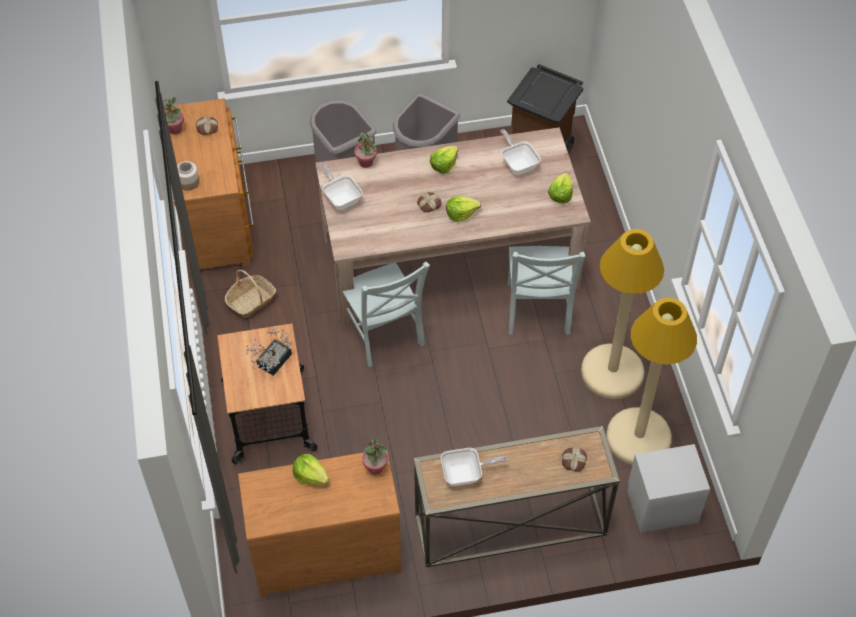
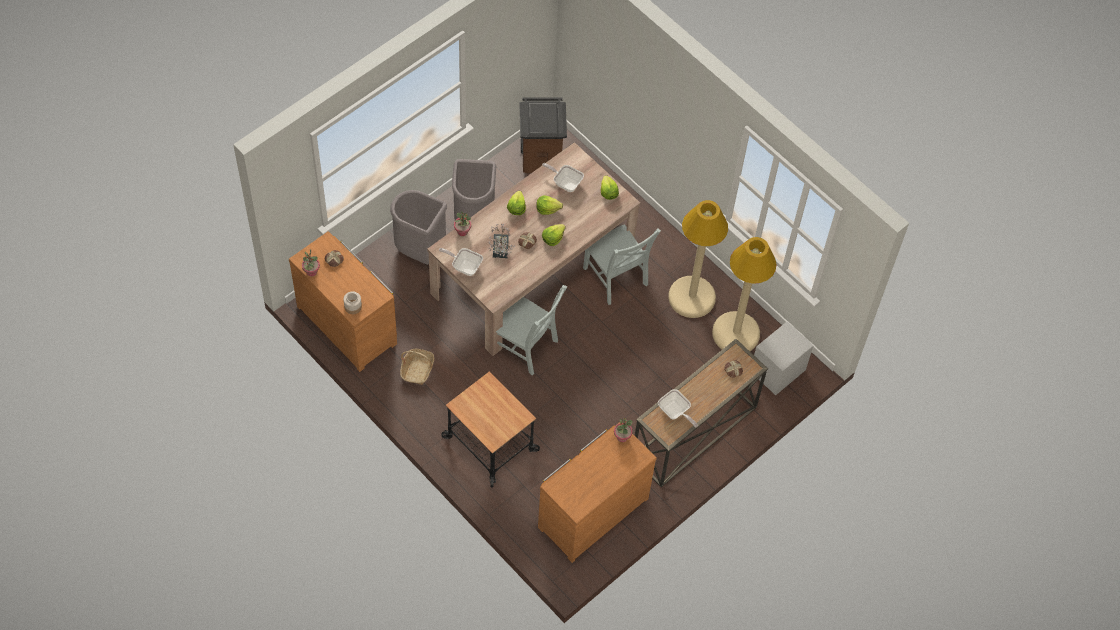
camera: 35 degrees left, 5 degrees up
(271, 363) = (496, 405): potted plant -> potted plant (500, 251)
(310, 475) = (586, 463): lettuce -> lettuce (547, 209)
(466, 474) = (675, 412): frying pan -> frying pan turned 90 degrees clockwise

